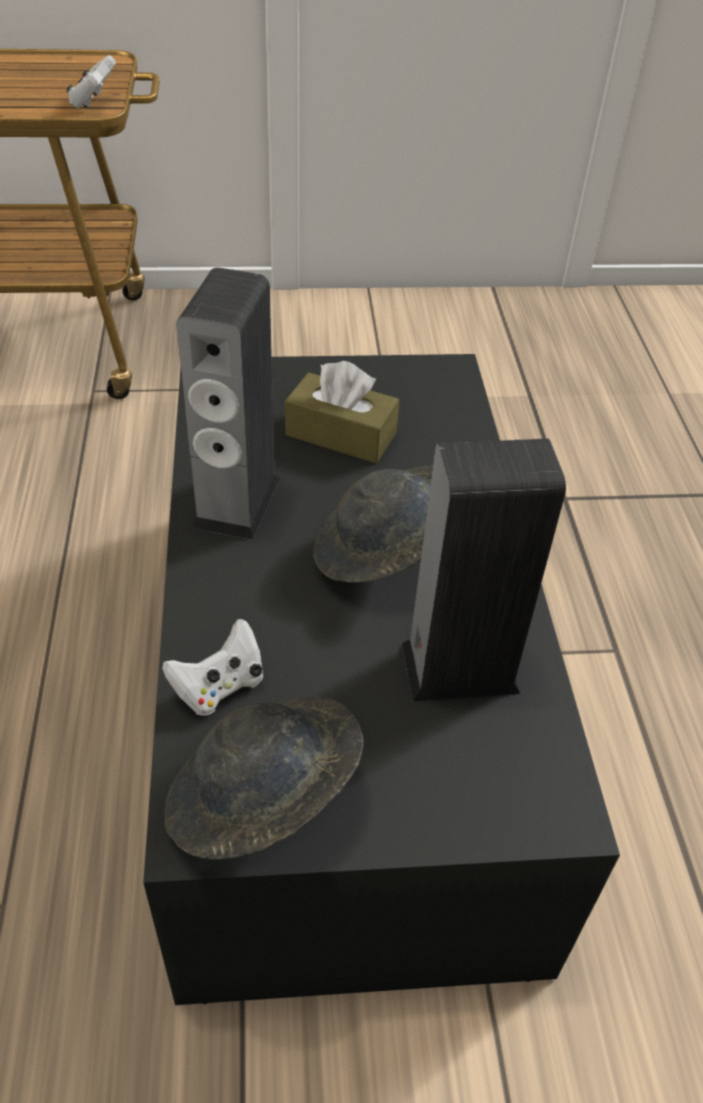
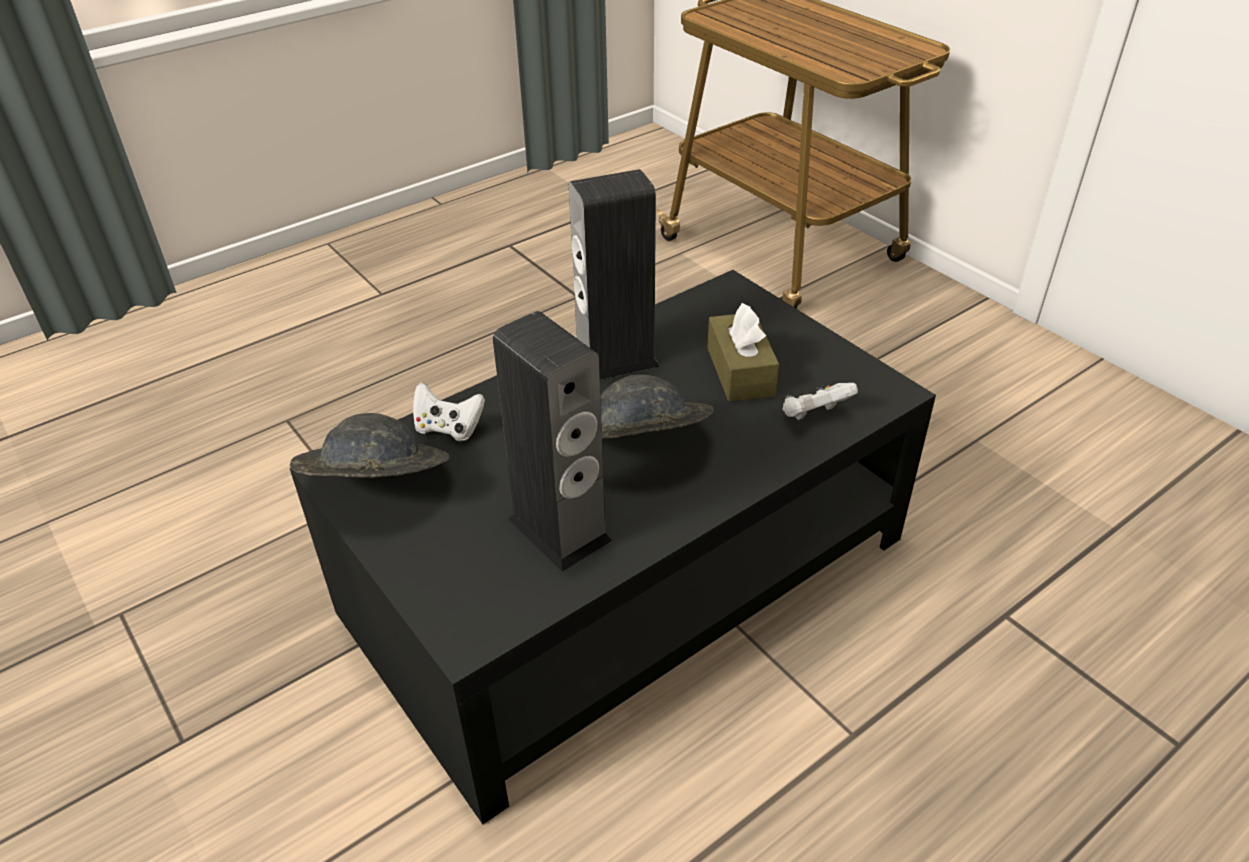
camera: 60 degrees right, 5 degrees down
(93, 101) = (855, 69): white game controller -> white game controller (814, 415)

